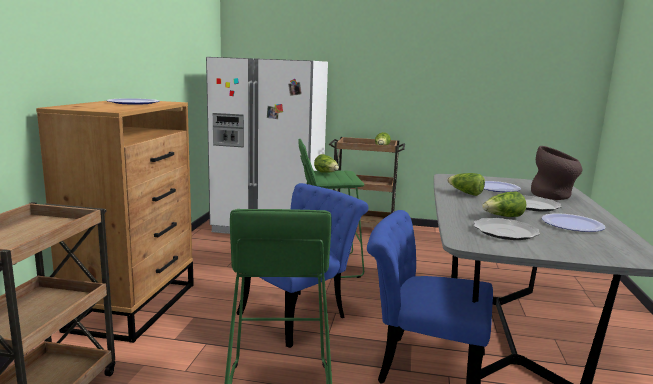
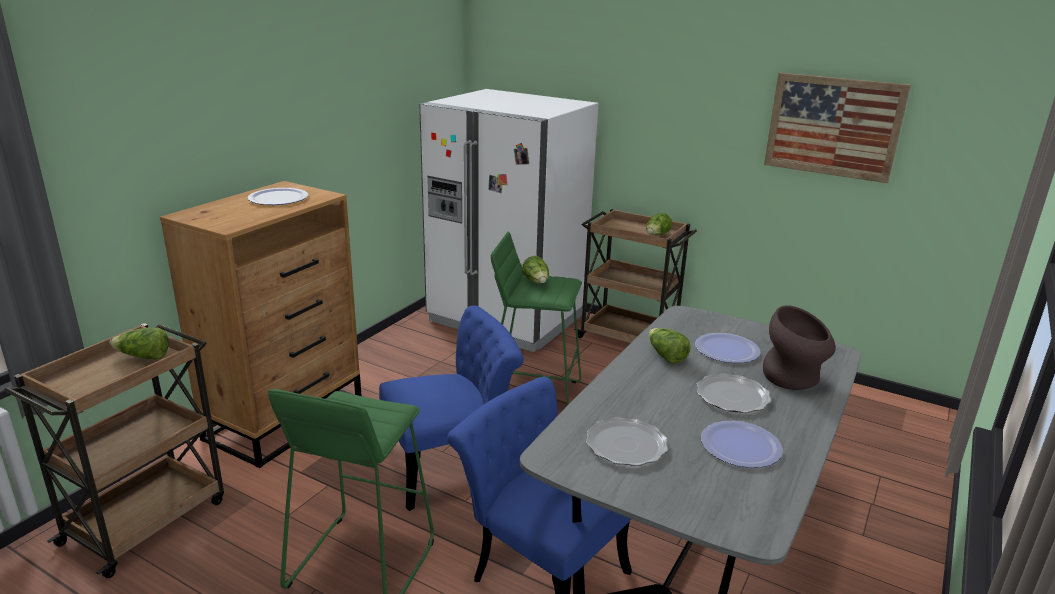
camera: 20 degrees right, 10 degrees up
(489, 65) = (833, 126): none -> picture
(503, 217) = (659, 415): lettuce -> lettuce (143, 357)

